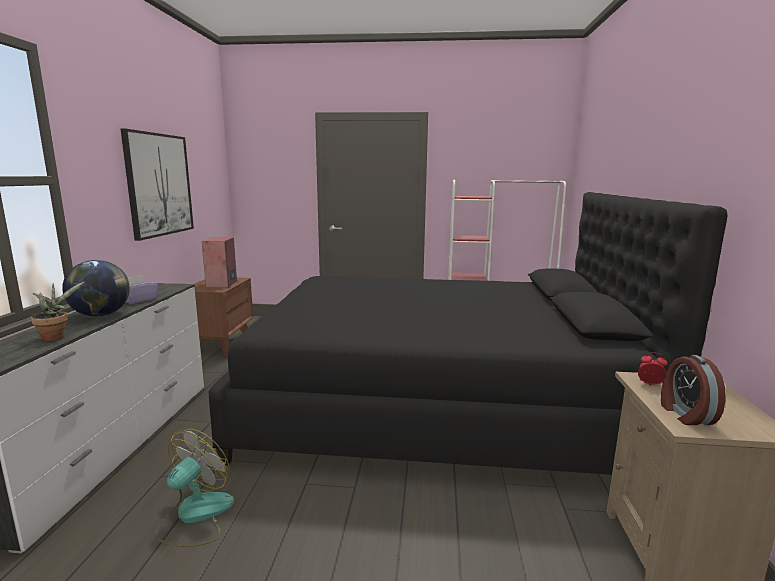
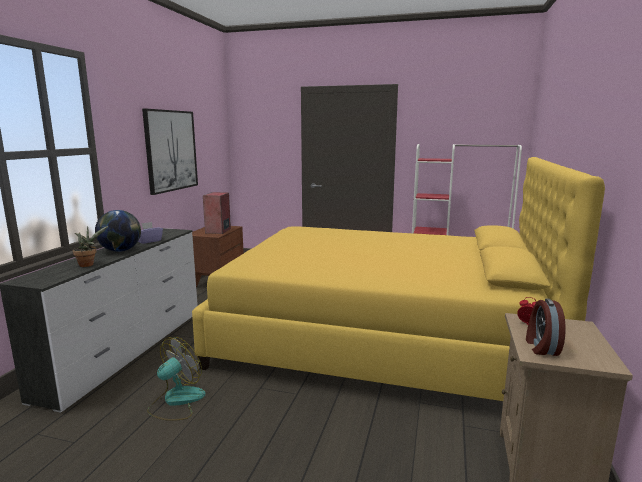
camera: 10 degrees right, 0 degrees up
(436, 405) = (381, 339): black bed -> yellow bed

